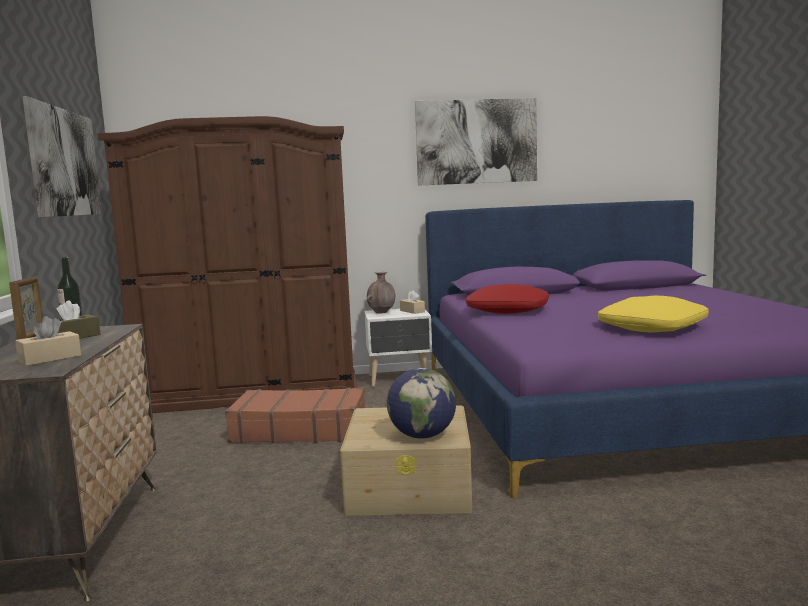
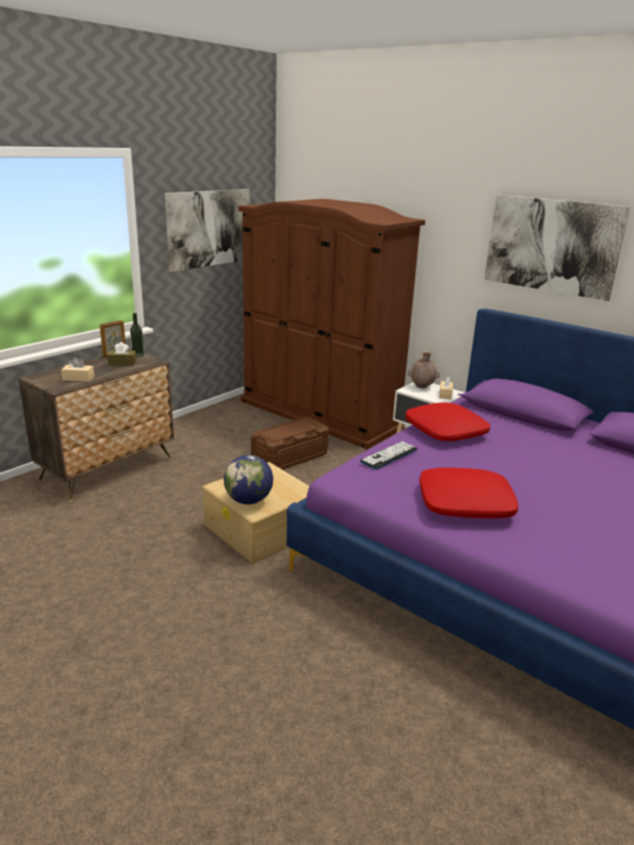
camera: 45 degrees right, 15 degrees up
(299, 430) = (289, 457): brown suitcase -> brown storage box
(528, 326) = (389, 455): none -> keyboard
(653, 328) = (465, 504): yellow pillow -> red pillow

